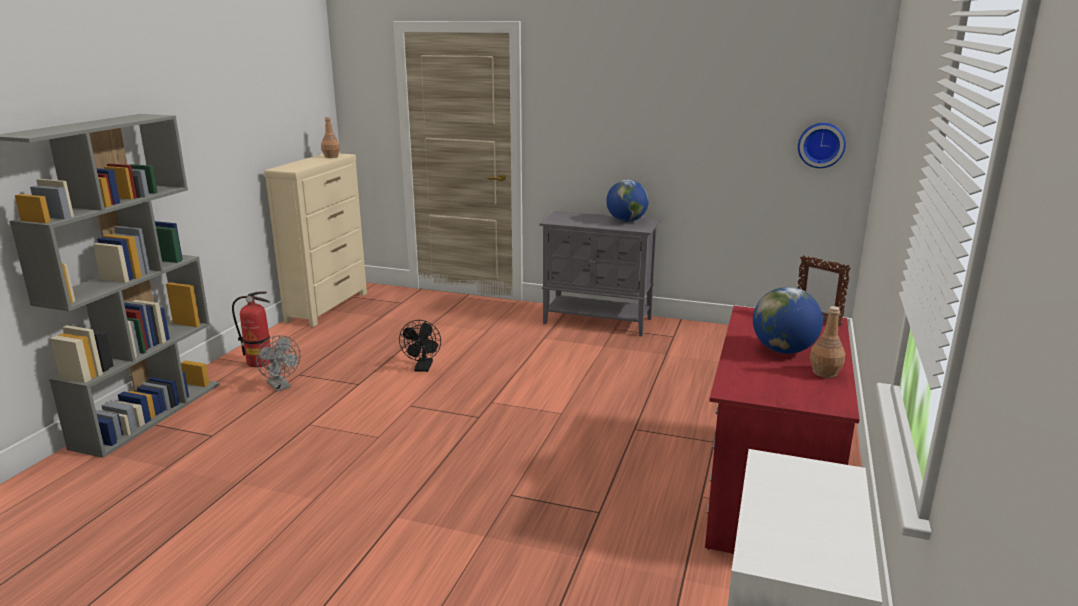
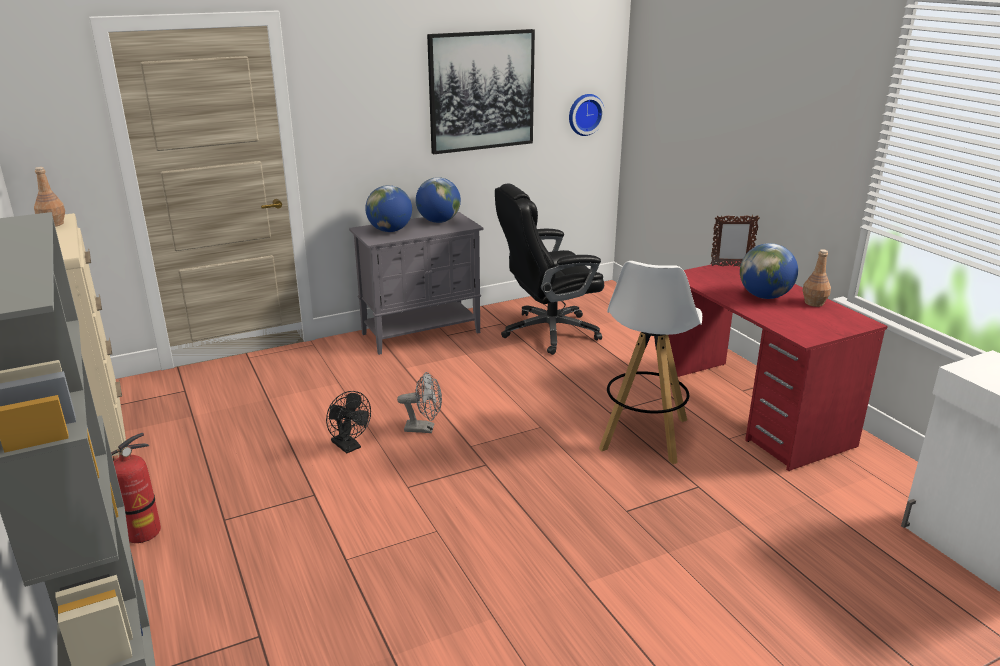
camera: 45 degrees left, 5 degrees up
(281, 387) = (230, 543): grey fan -> grey fan (424, 428)
(576, 218) = (390, 230): none -> globe
(629, 456) = (643, 435): none -> white stool
(698, 106) = (481, 91): none -> picture
(699, 355) = (548, 332): none -> black office chair

